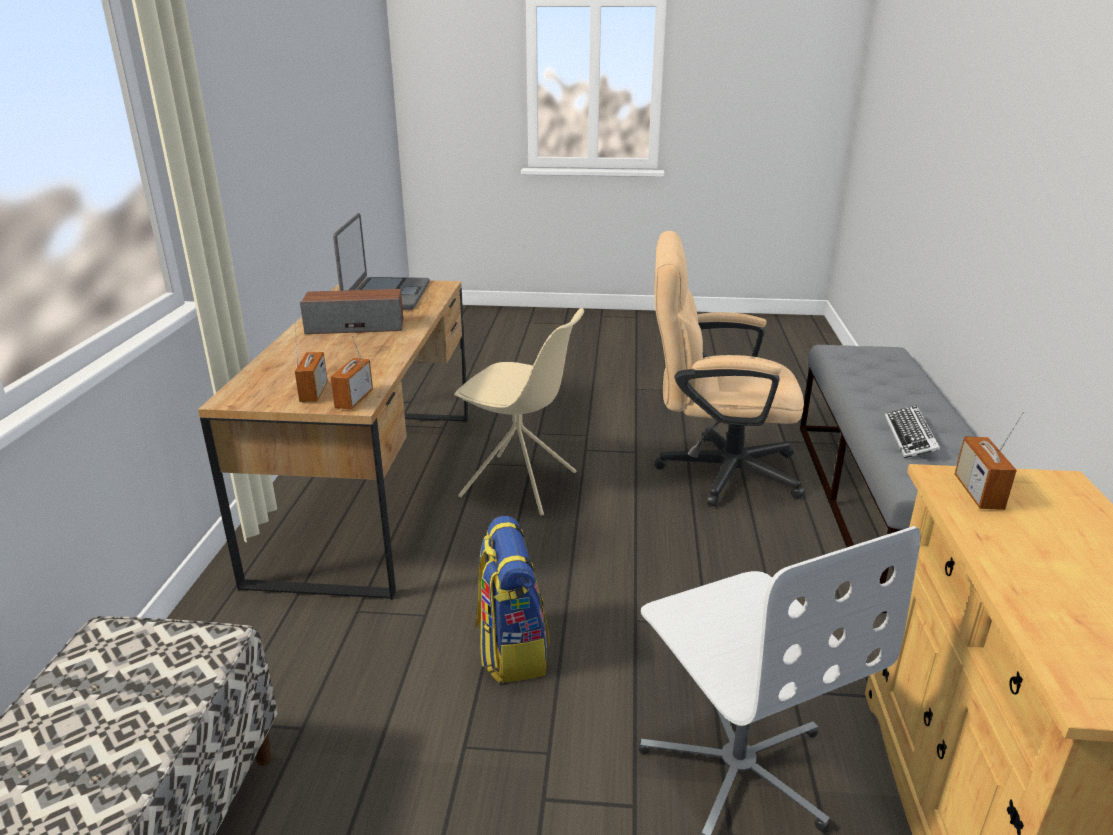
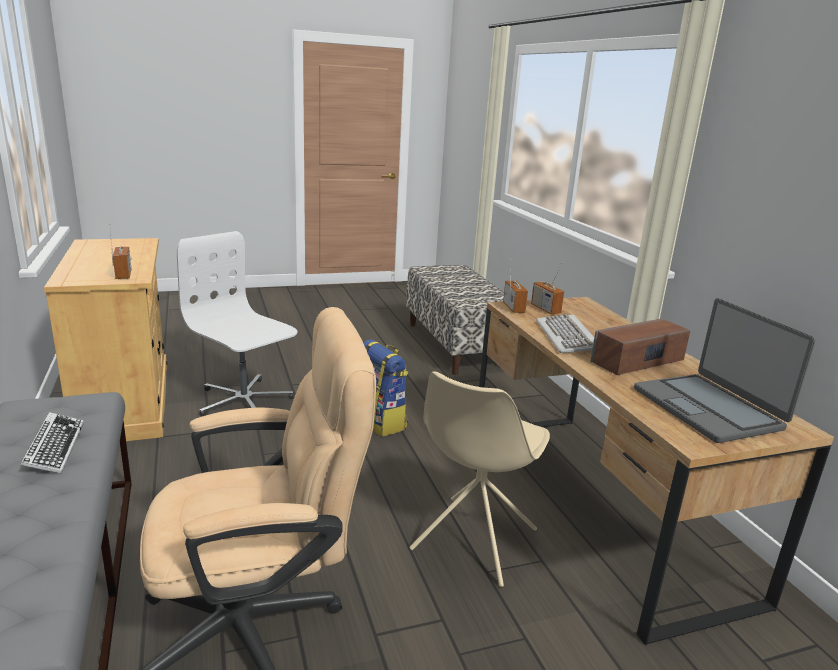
camera: 155 degrees right, 5 degrees down
(371, 354) = (568, 337): none -> keyboard
(521, 485) = (473, 541): beige chair -> beige chair turned 60 degrees counterclockwise

